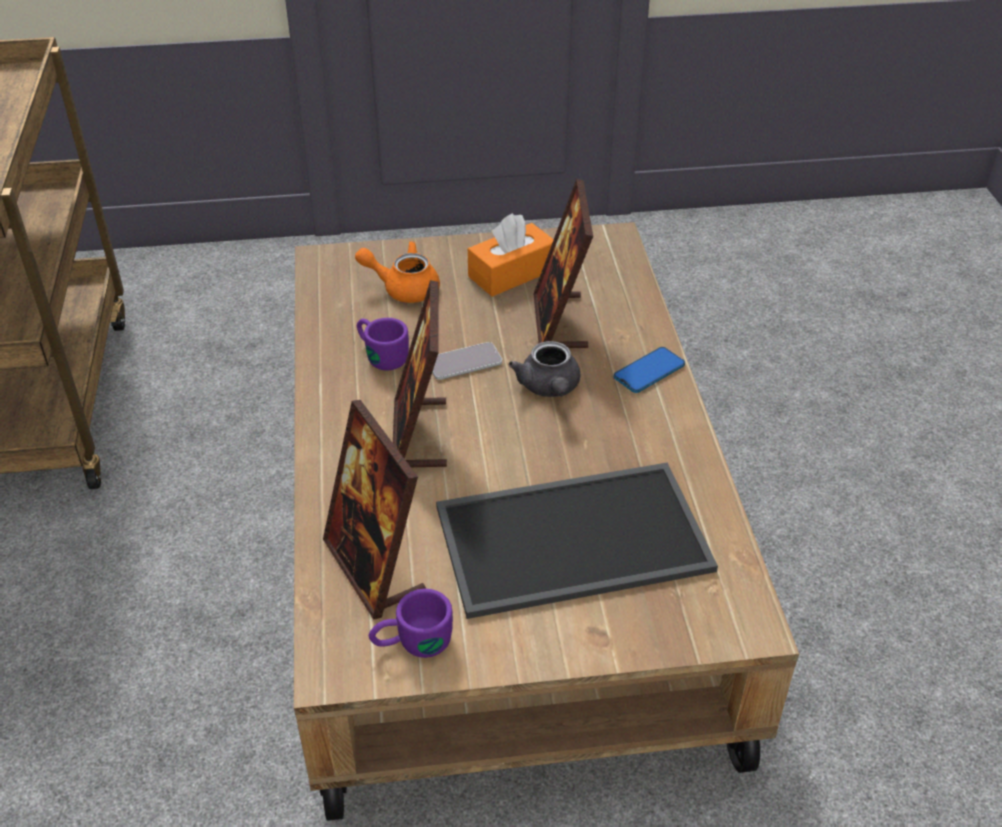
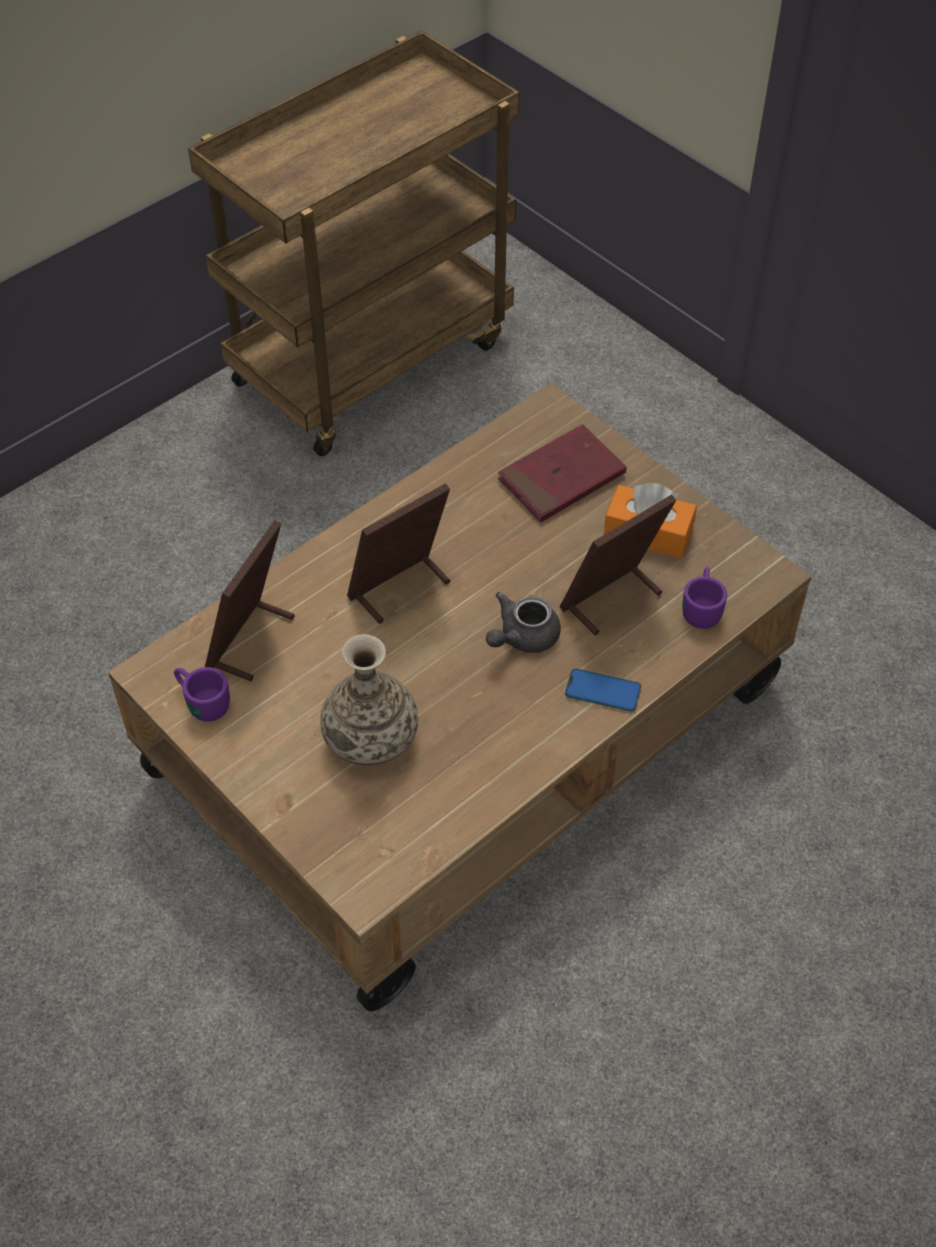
camera: 55 degrees right, 10 degrees up
(380, 355) = (468, 513): purple mug -> purple mug (702, 606)
(403, 288) = (561, 478): orange teapot -> red book
(464, 362) = (505, 567): phone -> none
(574, 535) = (371, 738): tray -> vase

